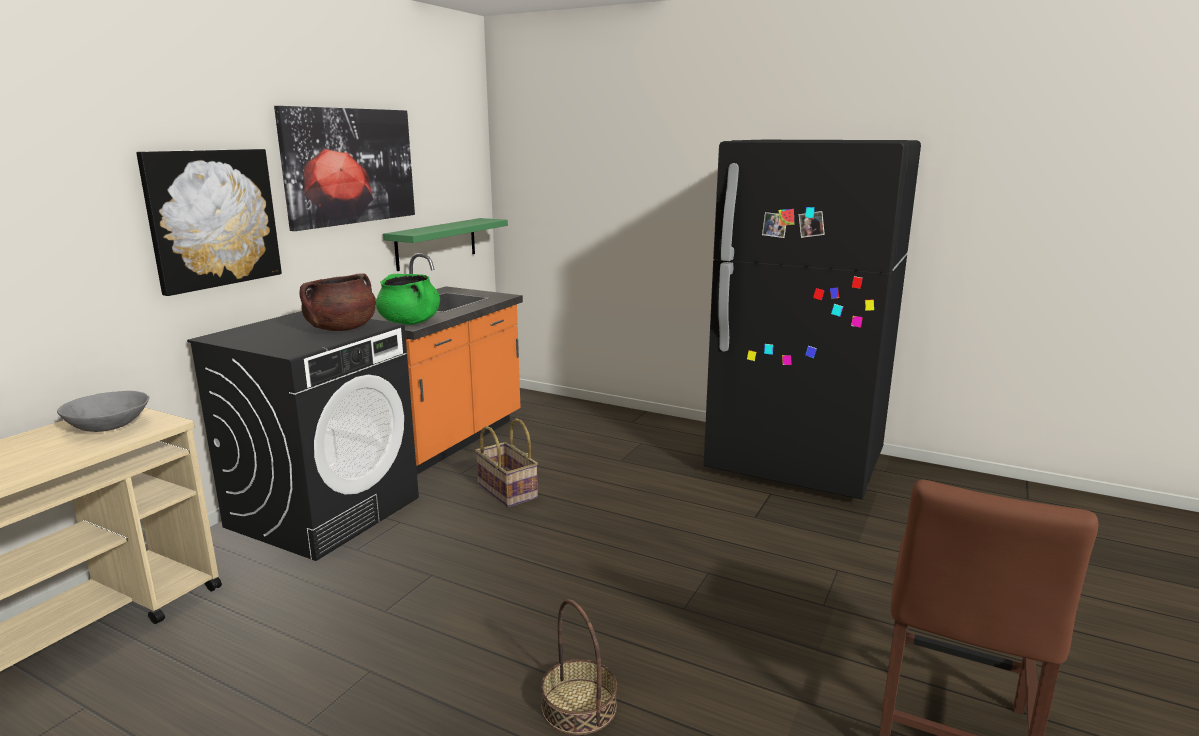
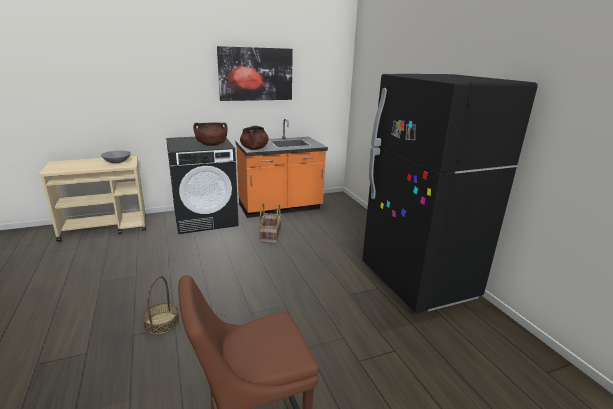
camera: 40 degrees right, 5 degrees up
(213, 218) = (183, 92): picture -> none
(410, 322) = (254, 148): green cooking pot -> brown cooking pot
(436, 243) = (306, 115): green shelf -> none

